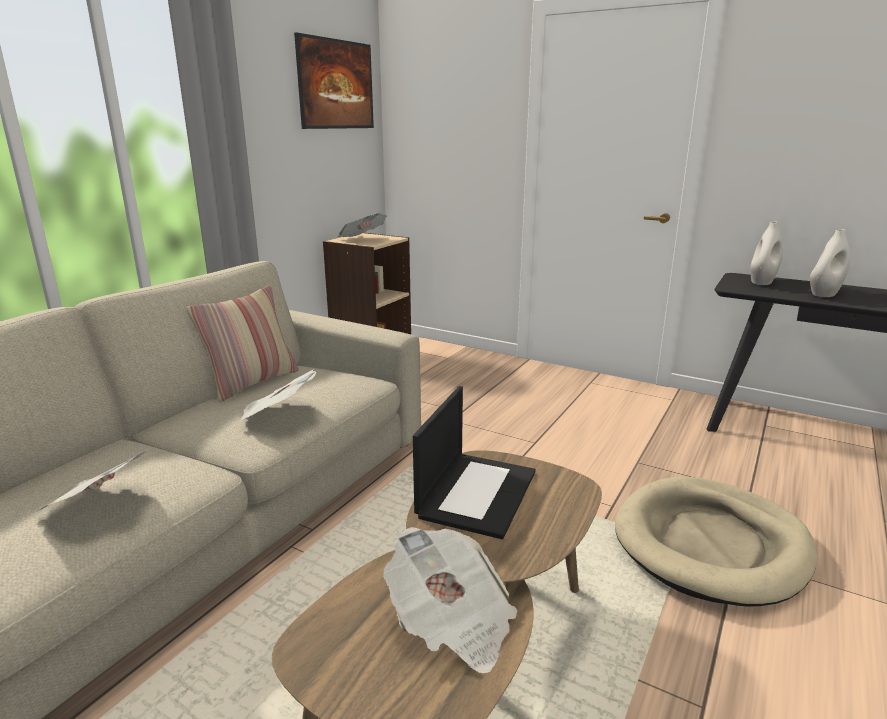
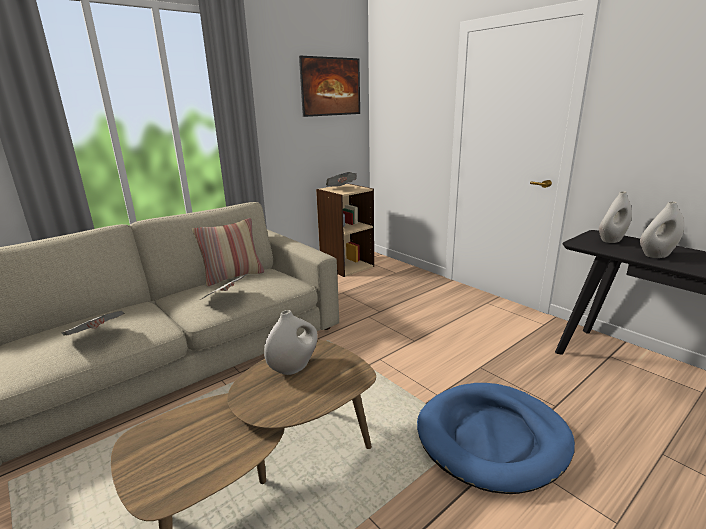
camera: 20 degrees right, 0 degrees up
(452, 622) = (220, 444): newspaper -> none
(476, 492) = (294, 367): laptop -> white vase
(711, 544) = (492, 438): beige dog bed -> blue dog bed

